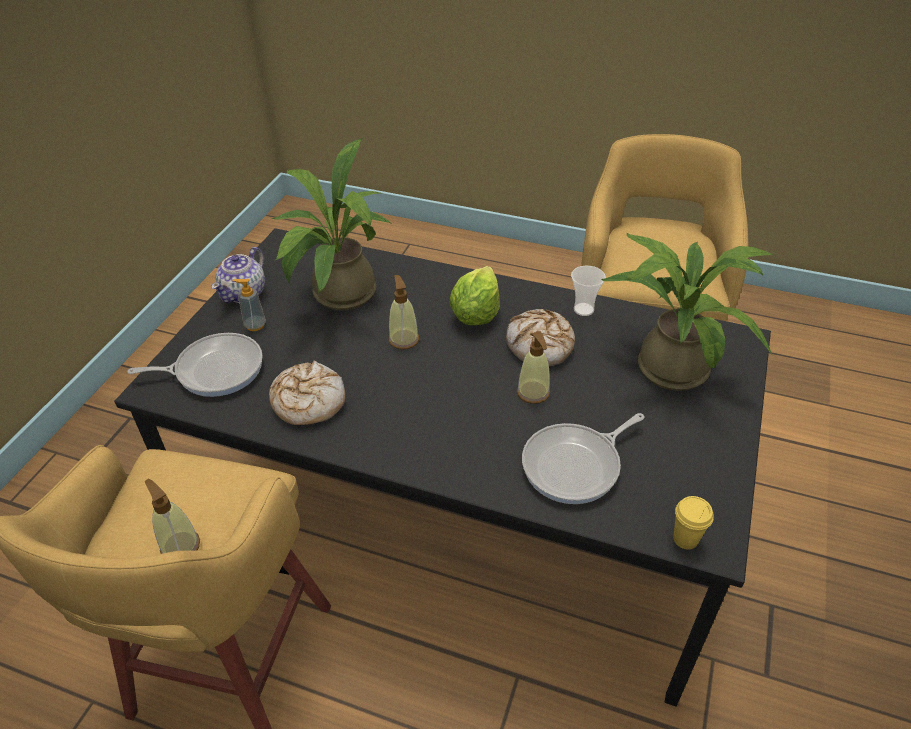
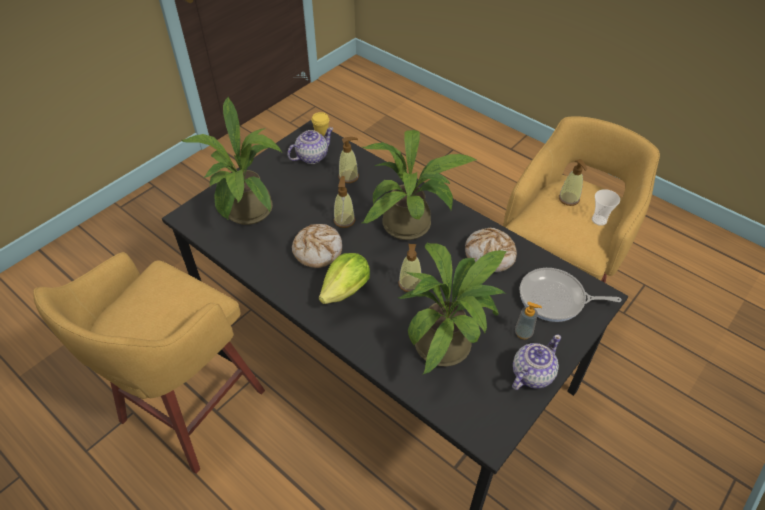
camera: 160 degrees left, 5 degrees up
(431, 413) = (413, 225): none -> potted plant
(575, 466) = (348, 177): frying pan -> soap dispenser
(583, 309) = (266, 269): cup -> cup (599, 220)
(665, 486) = (311, 157): none -> teapot

